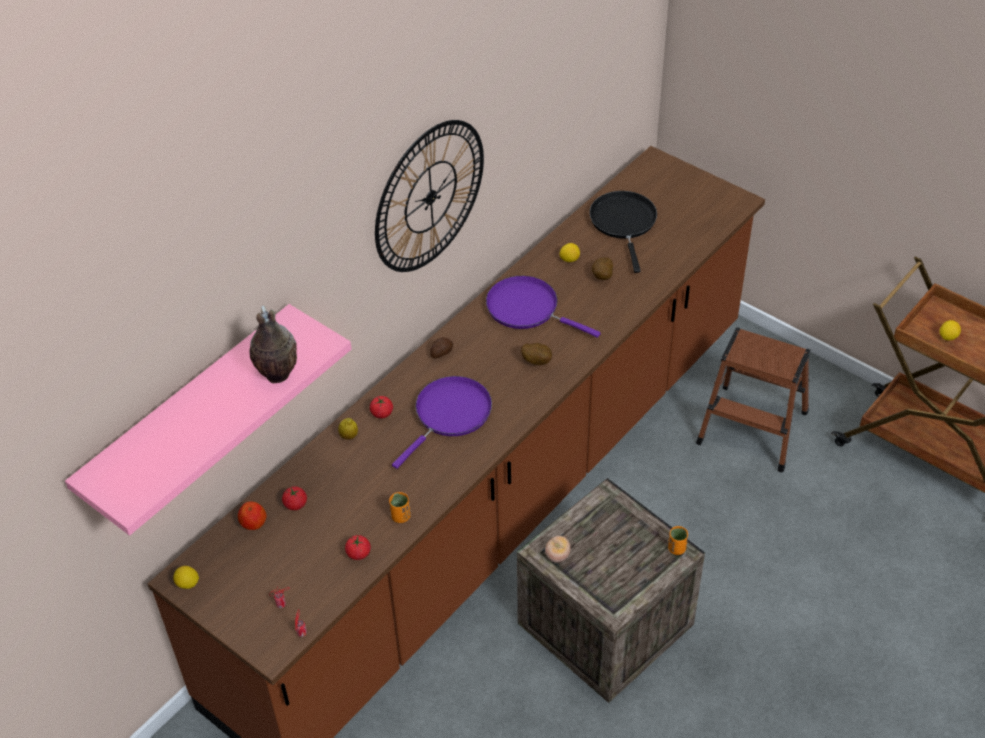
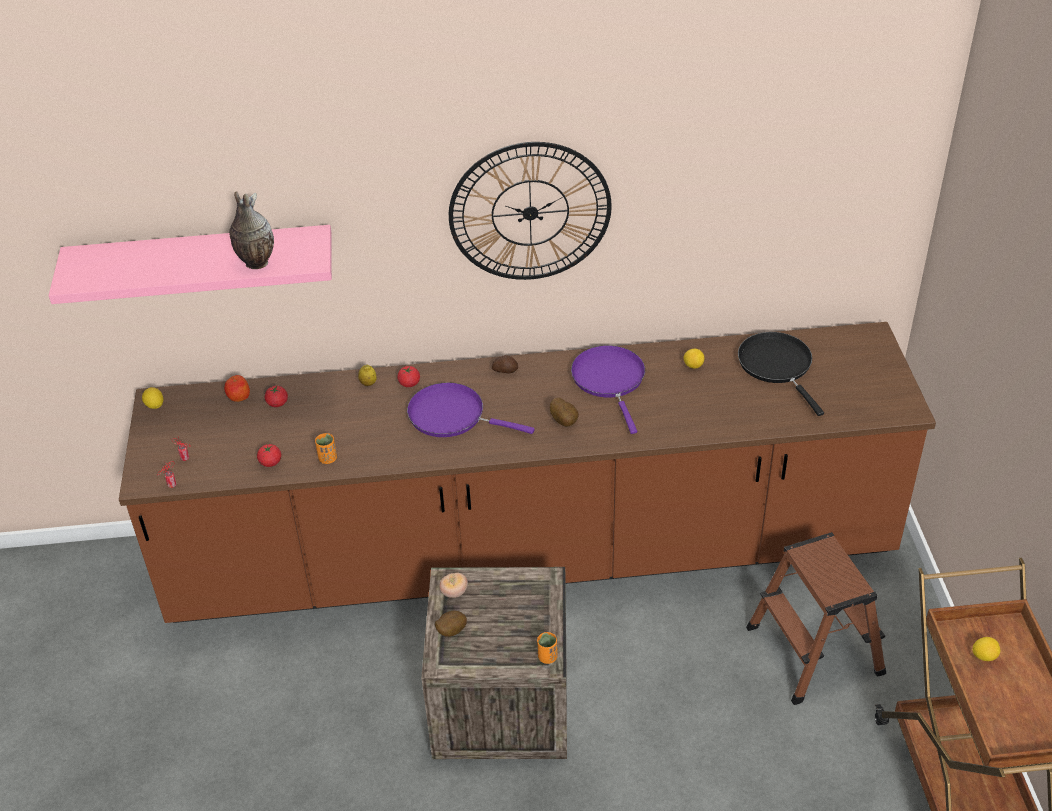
camera: 45 degrees right, 5 degrees down
(450, 415) = (452, 416): purple frying pan -> purple frying pan turned 150 degrees counterclockwise
(601, 277) = (700, 394): potato -> potato (450, 631)
(624, 223) = (777, 366): black frying pan -> black frying pan turned 60 degrees counterclockwise

